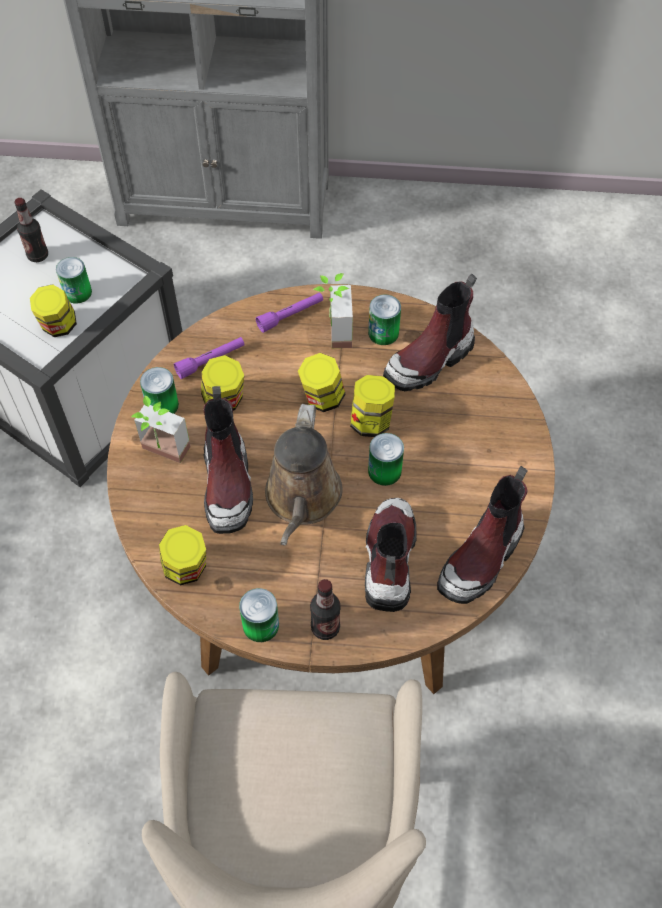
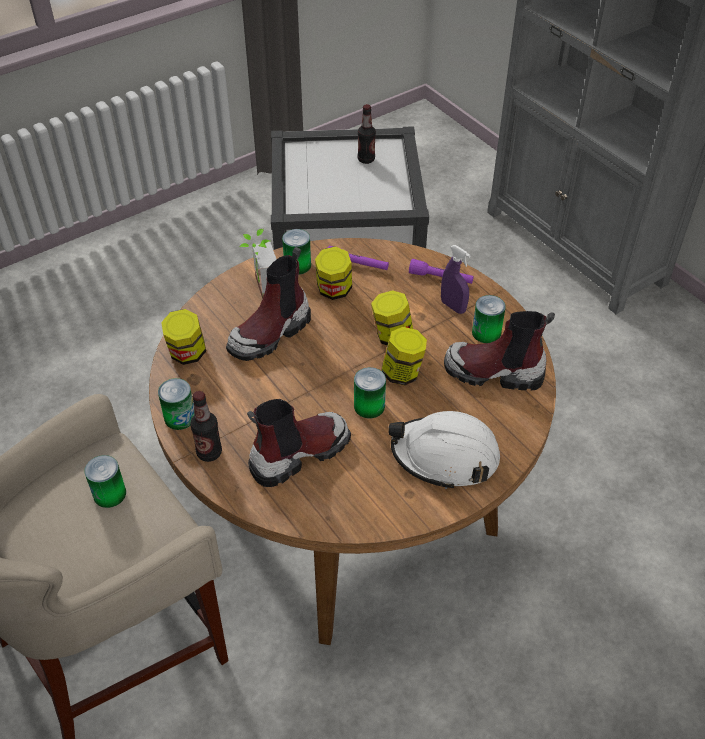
camera: 50 degrees right, 10 degrees down
(58, 326) = (326, 202): jar -> none
(78, 292) = (360, 193): can -> can (109, 494)
(302, 499) = (299, 377): brown watering can -> none
(332, 332) = (453, 306): potted plant -> purple spray bottle
(481, 558) = (354, 508): boot -> none
(484, 457) = (445, 456): none -> white hard hat

